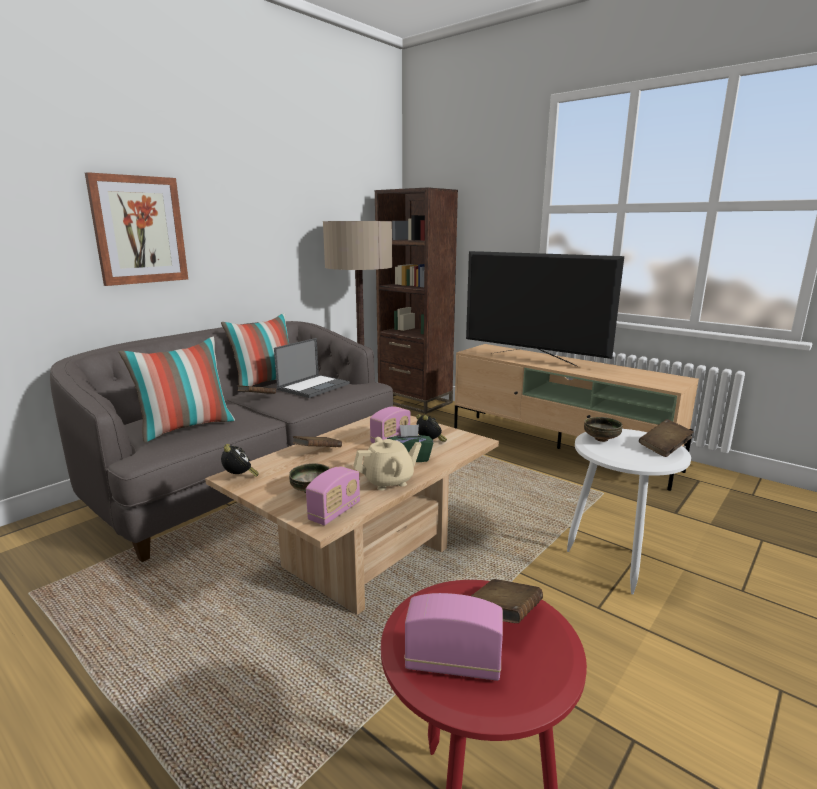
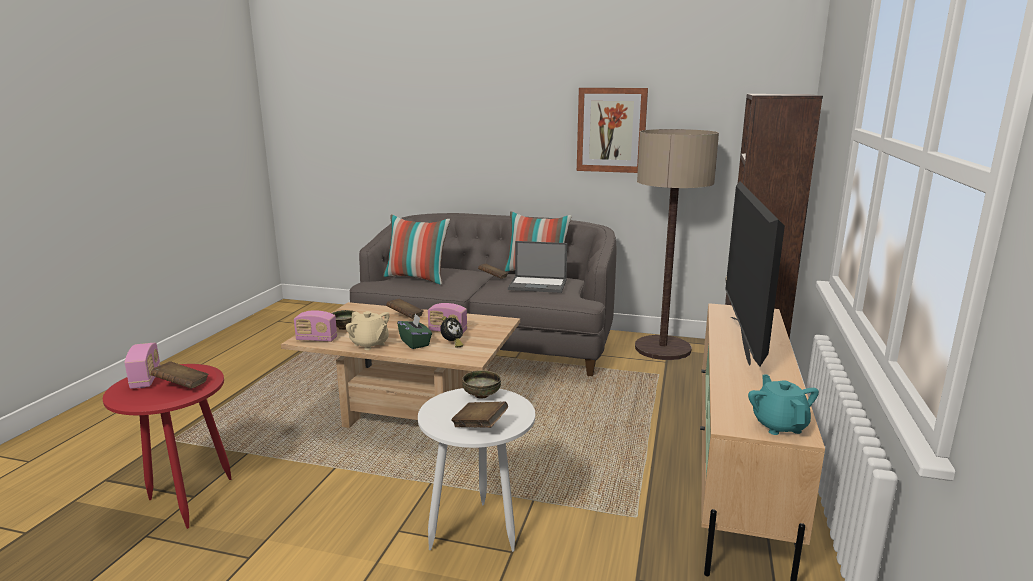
camera: 65 degrees right, 0 degrees up
(139, 230) = (480, 132): picture -> picture (611, 130)
(240, 477) = (352, 308): alarm clock -> none
(670, 379) = (779, 425): none -> turquoise teapot

